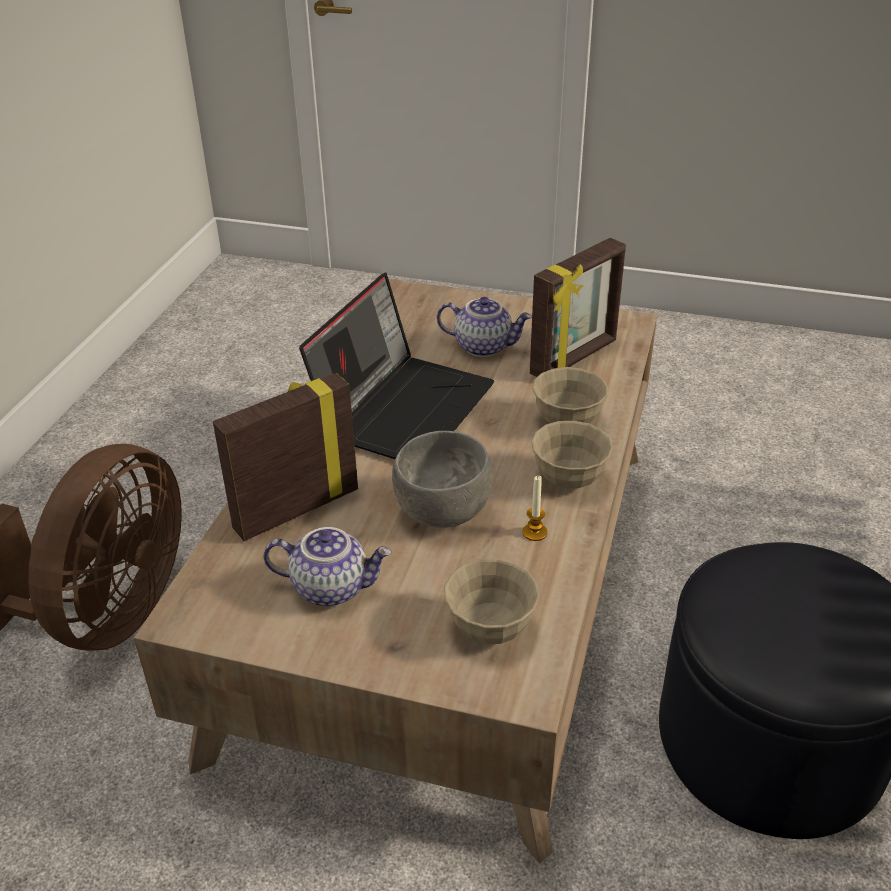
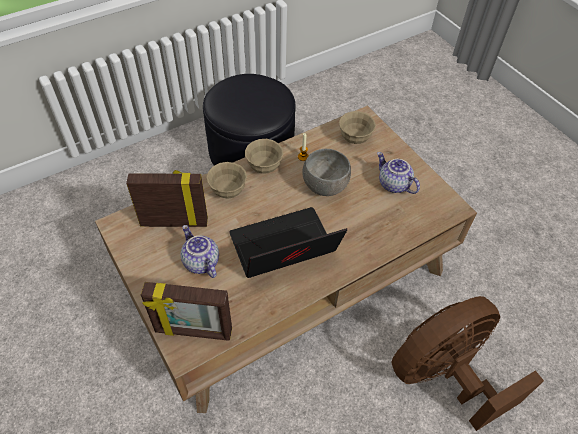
camera: 140 degrees left, 15 degrees up
(295, 508) = (379, 227): picture frame -> picture frame (193, 332)

